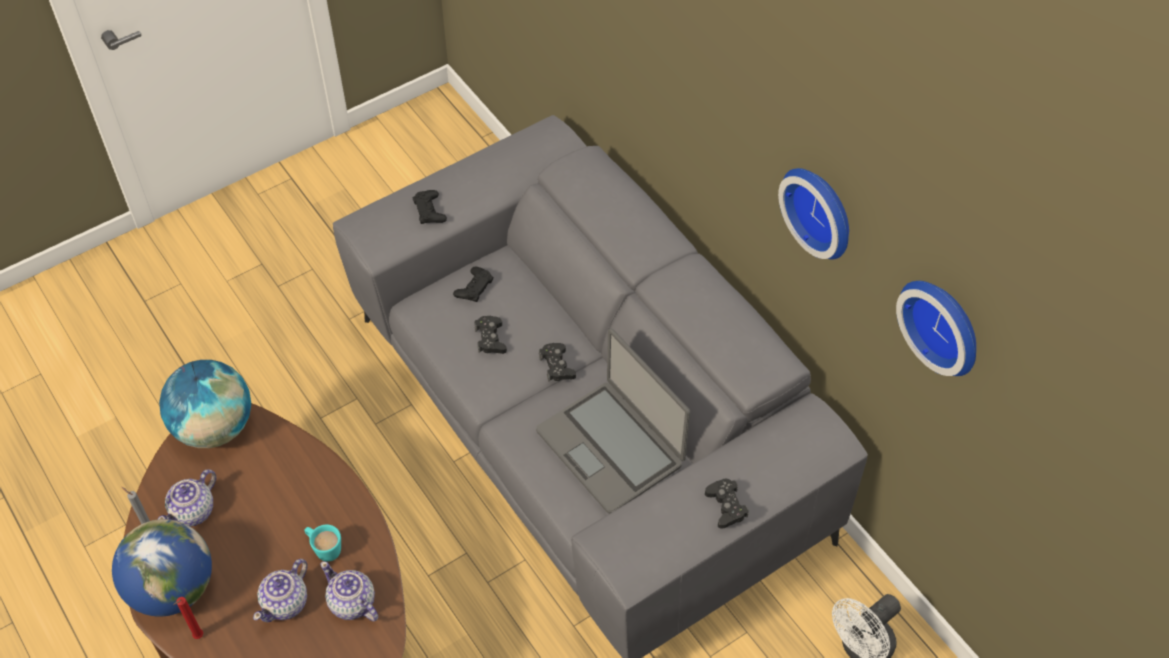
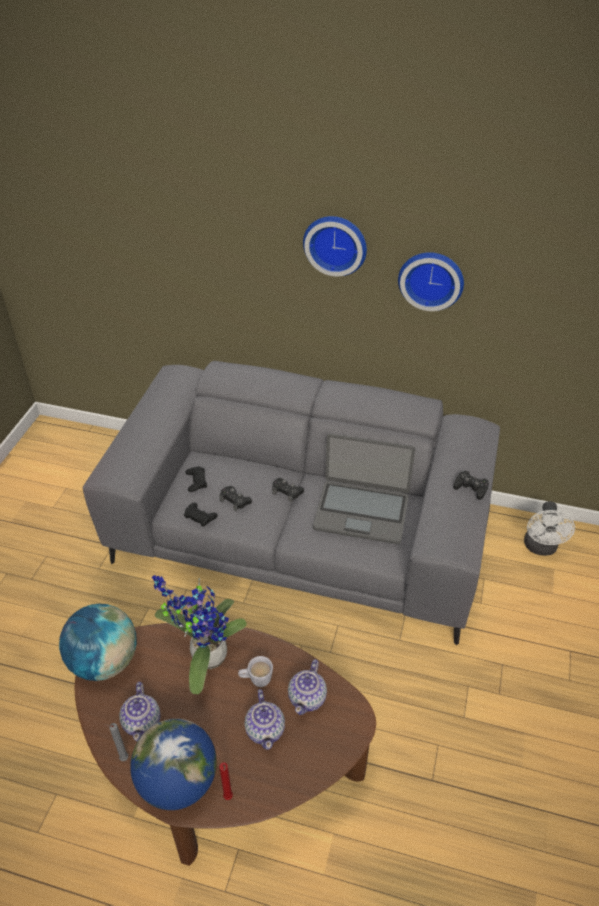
camera: 40 degrees left, 10 degrees down
(302, 488) = (204, 655): none -> potted plant
(324, 549) = (256, 680): turquoise mug -> white mug
(352, 603) = (307, 698): teapot -> teapot turned 75 degrees counterclockwise
(429, 210) = (143, 445): black game controller -> black game controller (200, 516)
(944, 324) = (551, 292): wall clock -> wall clock (336, 244)

